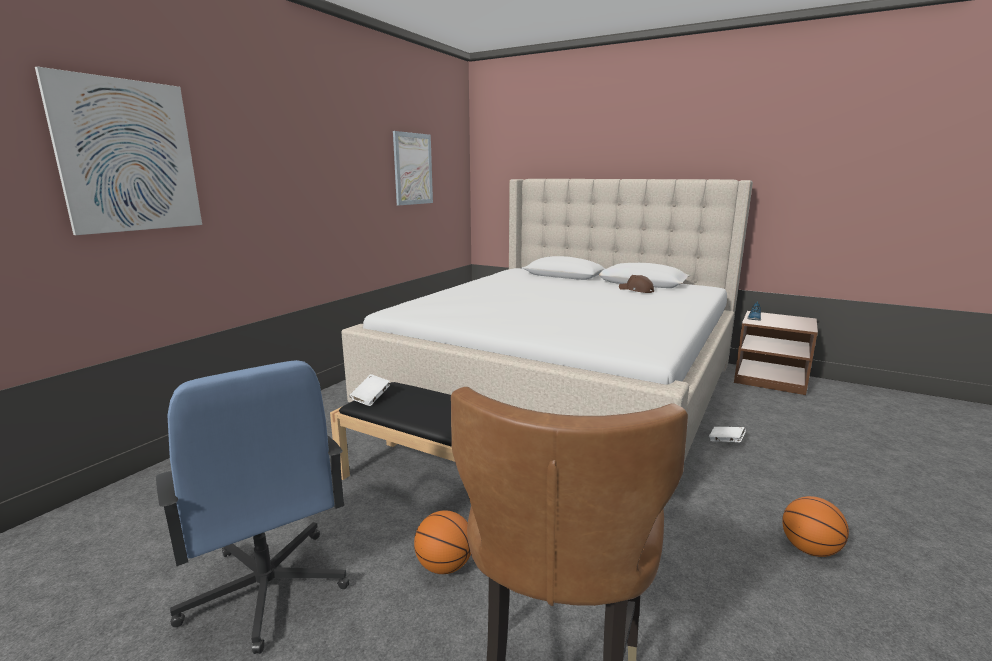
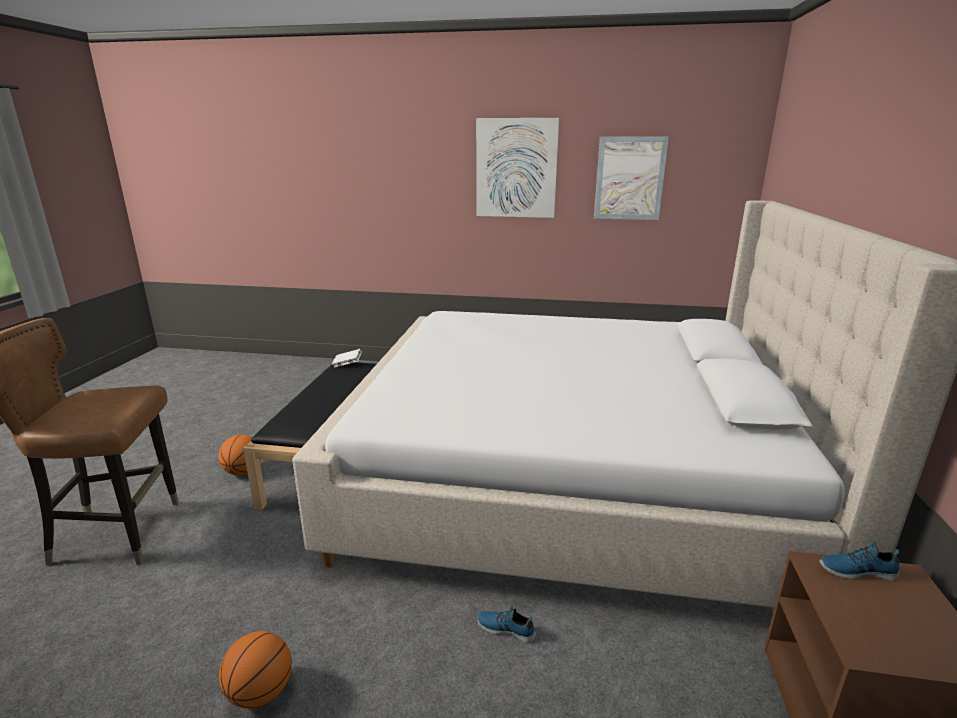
camera: 70 degrees right, 5 degrees up
(128, 156) = (342, 170): picture -> picture (516, 168)
(266, 590) = (226, 424): blue office chair -> none
(636, 290) = (672, 400): brown cap -> none
(726, 441) = (506, 628): white book -> shoe

